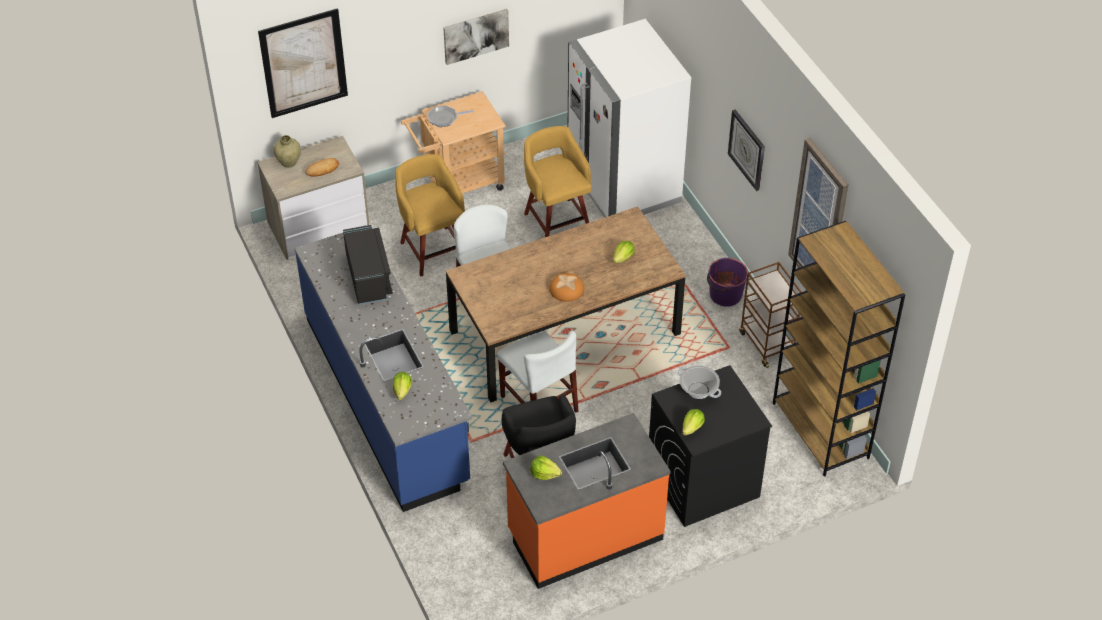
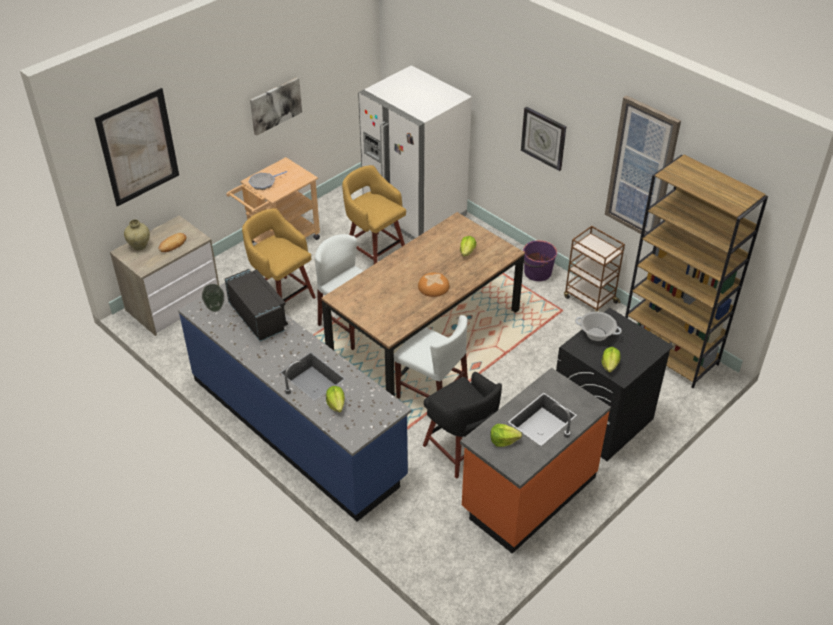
camera: 20 degrees left, 5 degrees down
(330, 256) = (215, 309): none -> vase

